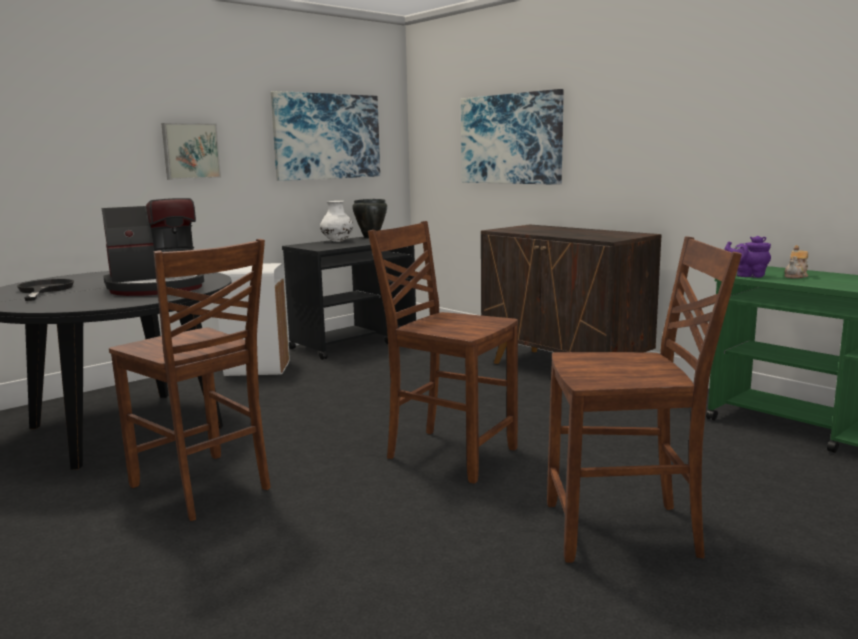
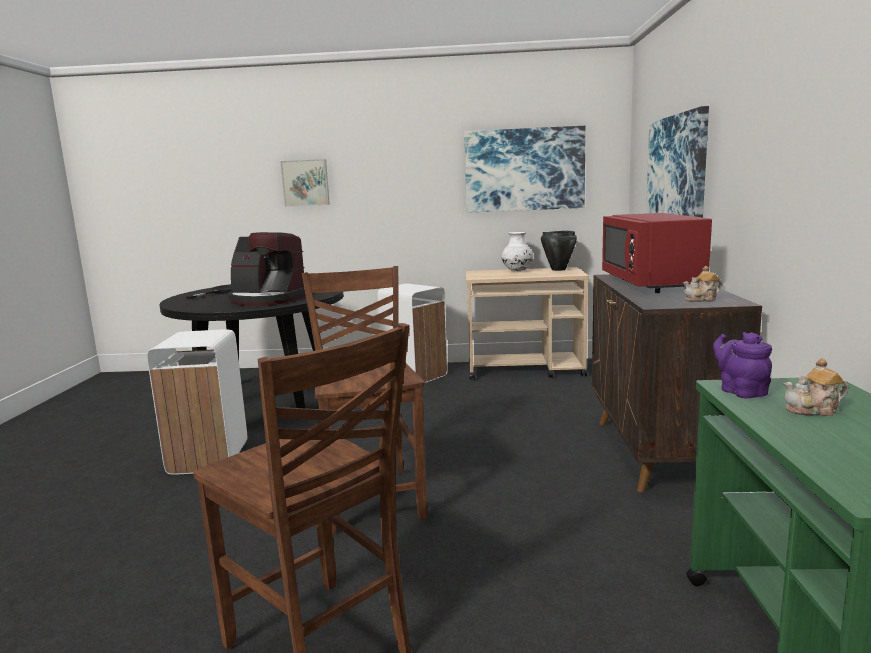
camera: 45 degrees right, 0 degrees up
(190, 151) = (387, 188): picture -> picture (305, 183)
(203, 488) = (207, 458): brown chair -> white trash can
(355, 343) = (526, 370): black cart -> beige cart
(548, 231) = (651, 283): none -> red microwave
(620, 234) = (702, 299): none -> teapot

